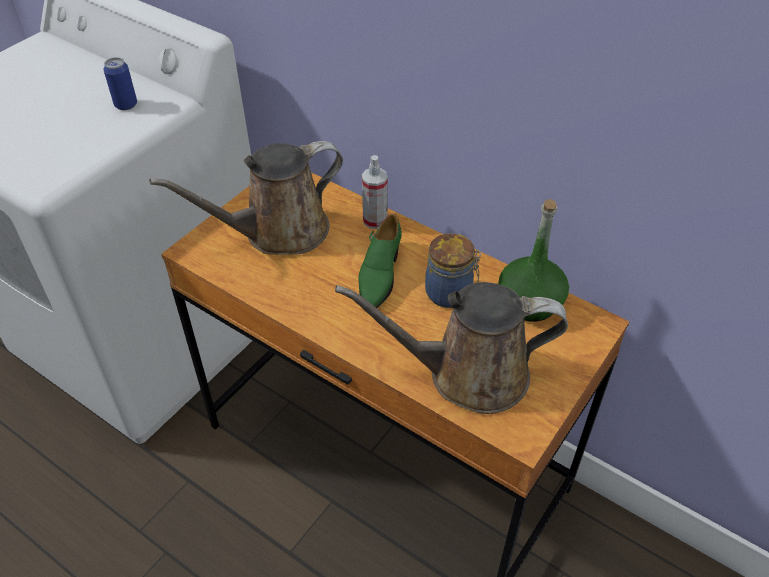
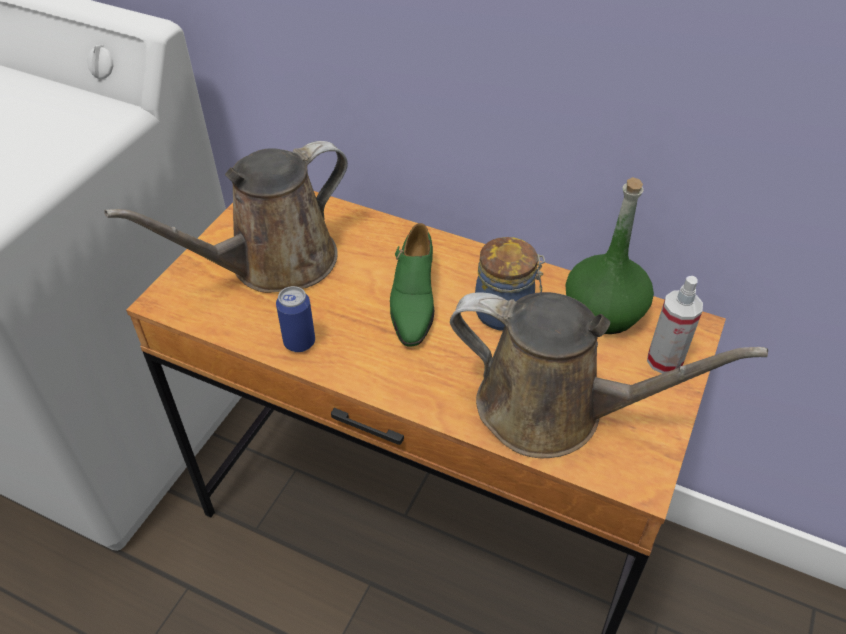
camera: 10 degrees left, 0 degrees up
(126, 105) = (52, 122): can -> can (299, 342)
(375, 220) = (391, 235): spray bottle -> spray bottle (664, 360)
(467, 374) = (553, 410): brown watering can -> brown watering can turned 150 degrees counterclockwise

